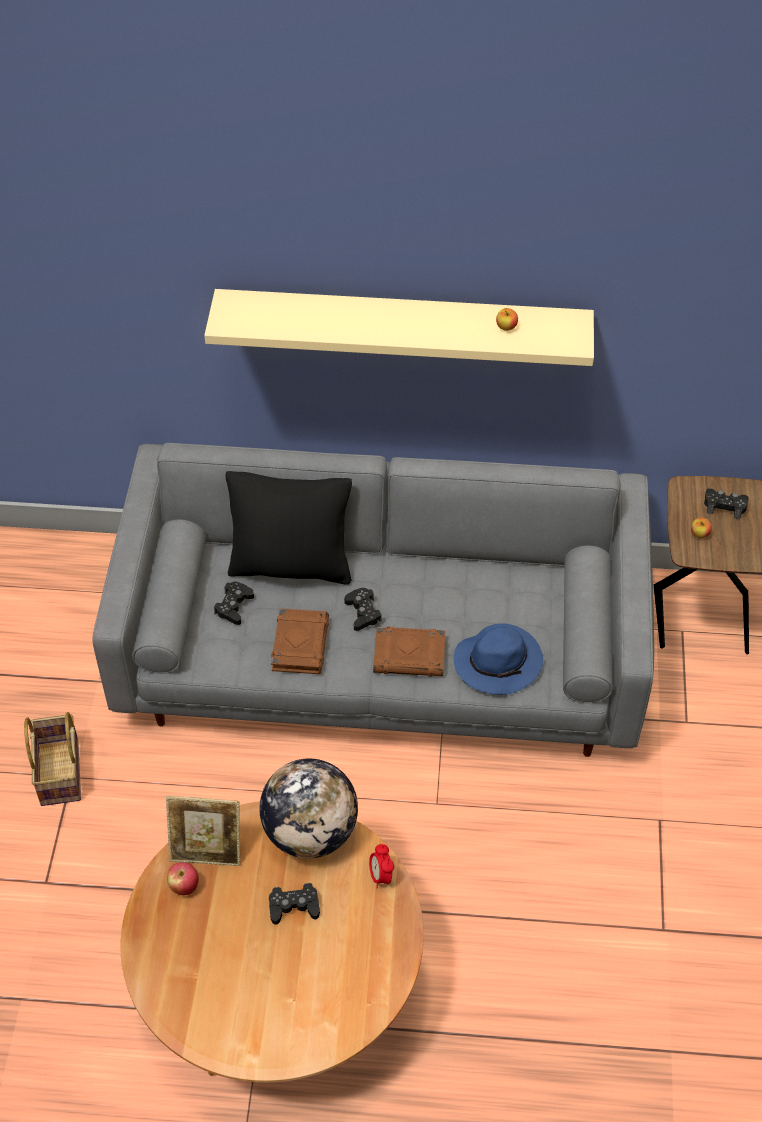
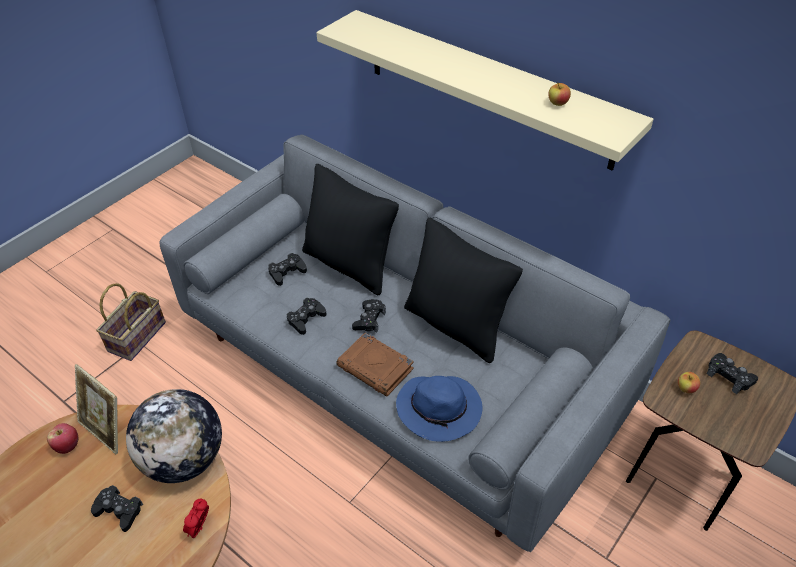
camera: 35 degrees right, 5 degrees down
(300, 644) = (306, 319): brown book -> black game controller
(449, 576) = (456, 326): none -> black pillow

